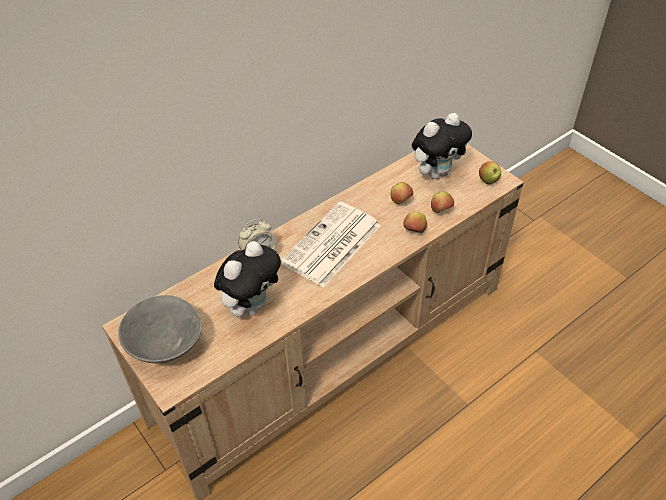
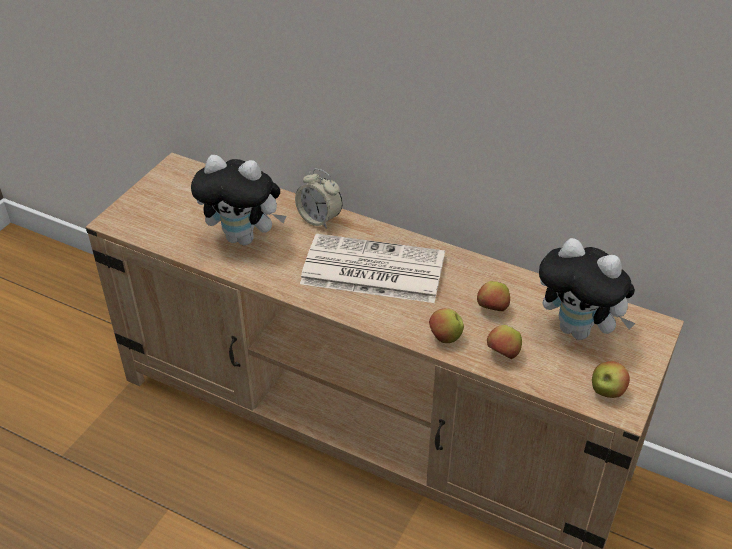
camera: 65 degrees right, 5 degrees down
(167, 347) = (162, 200): grey bowl -> none

